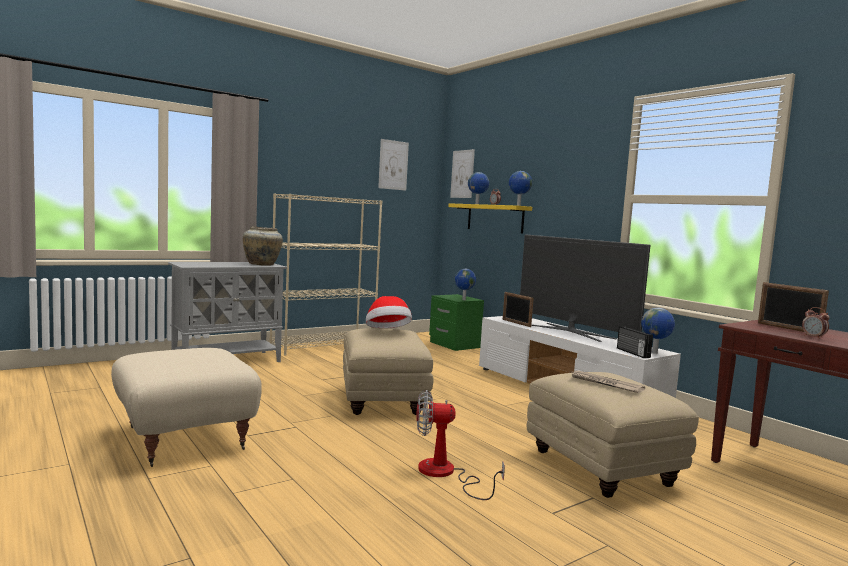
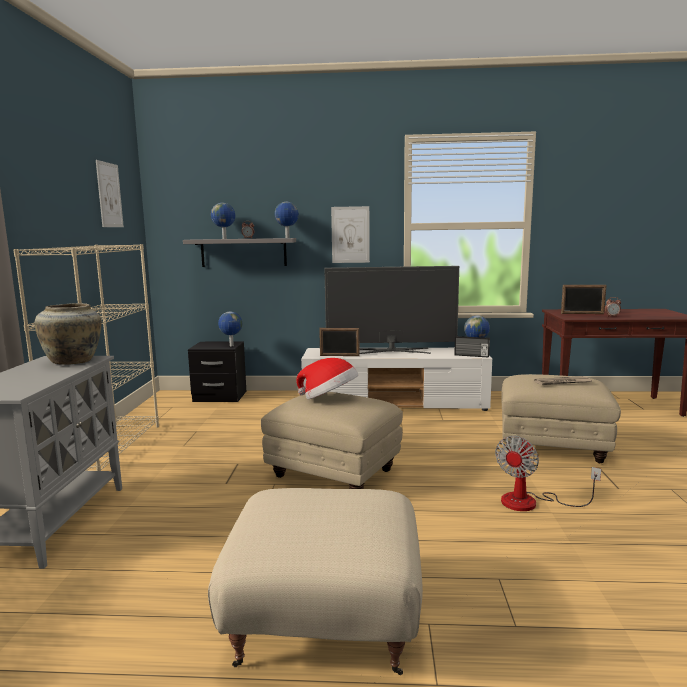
camera: 50 degrees left, 5 degrees up
(453, 345) = (219, 397): green nightstand -> black nightstand
(462, 174) = (181, 204): picture -> picture (350, 234)
(495, 218) = (243, 252): yellow shelf -> grey shelf

